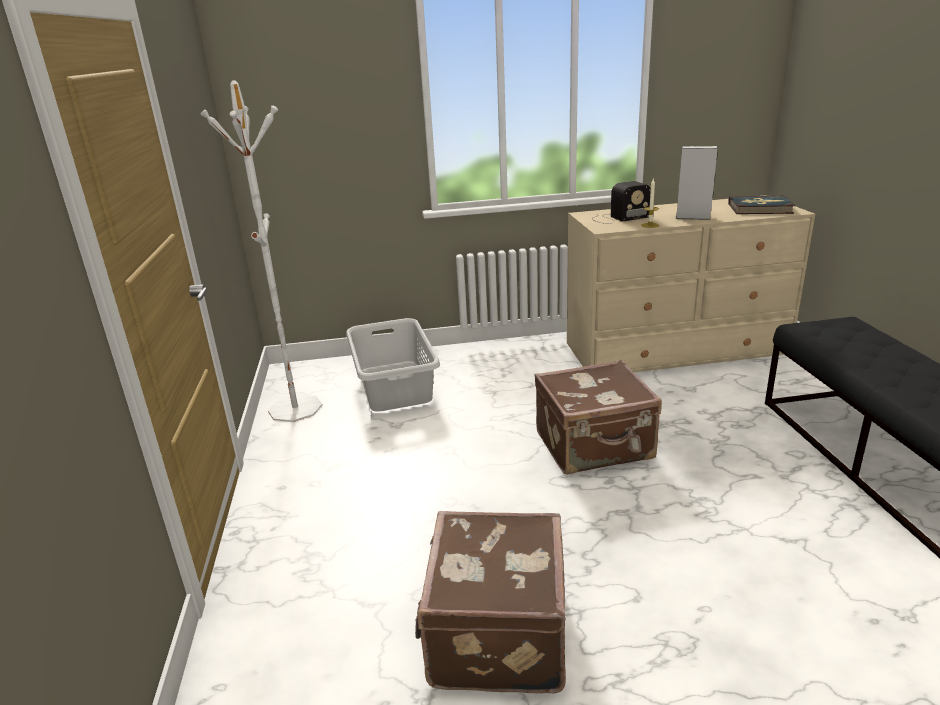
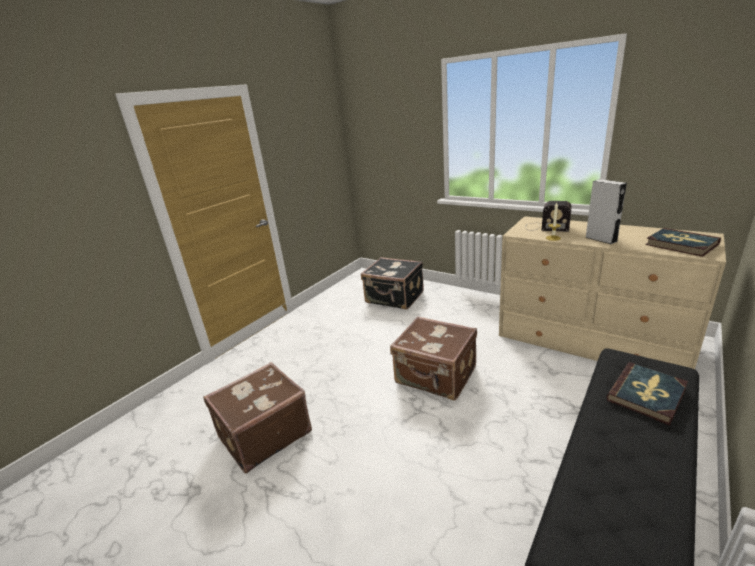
camera: 45 degrees right, 0 degrees up
(295, 408) = (342, 293): white clothes rack -> none
(395, 385) = (394, 298): grey laundry basket -> black suitcase
(867, 345) = (647, 394): none -> book

